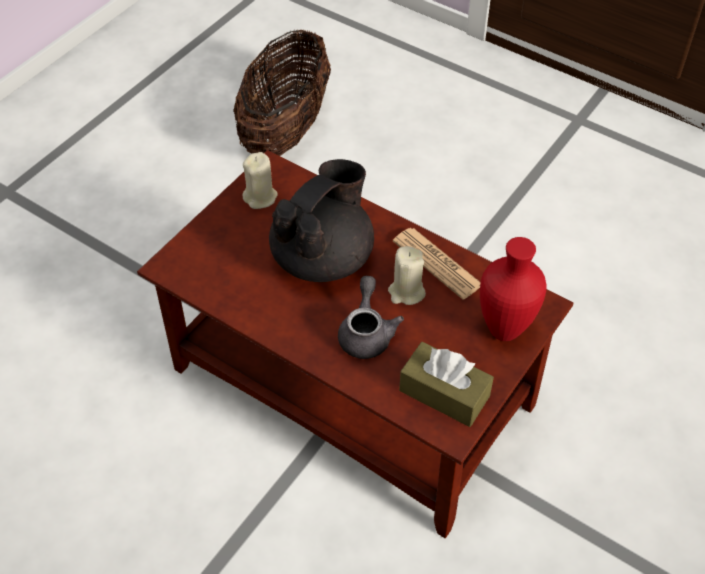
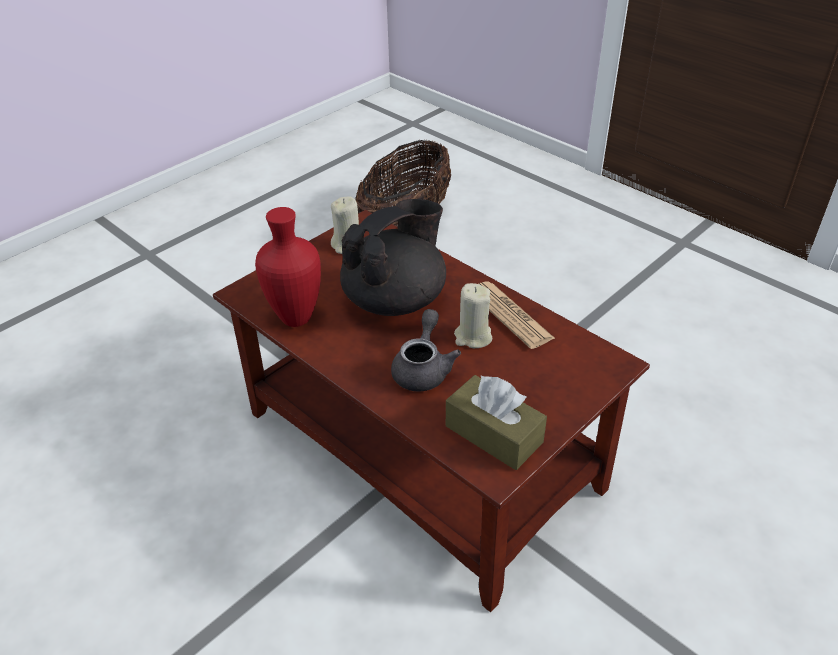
camera: 10 degrees right, 10 degrees down
(503, 328) = (569, 380): red vase -> red vase (295, 317)

